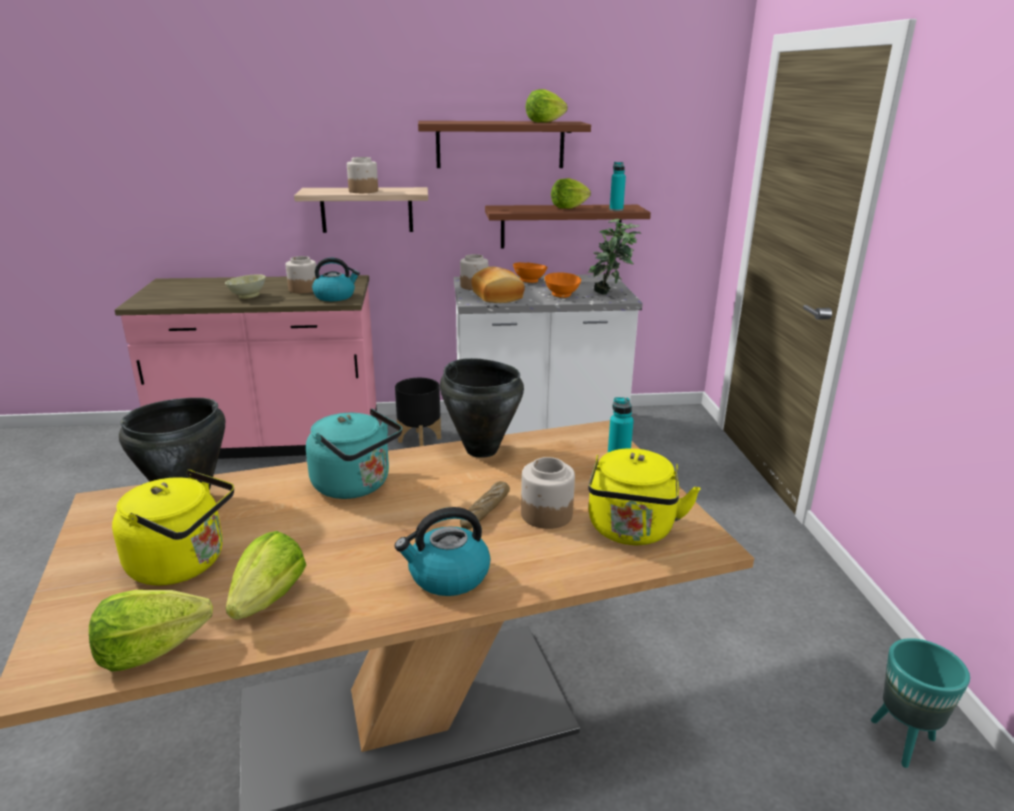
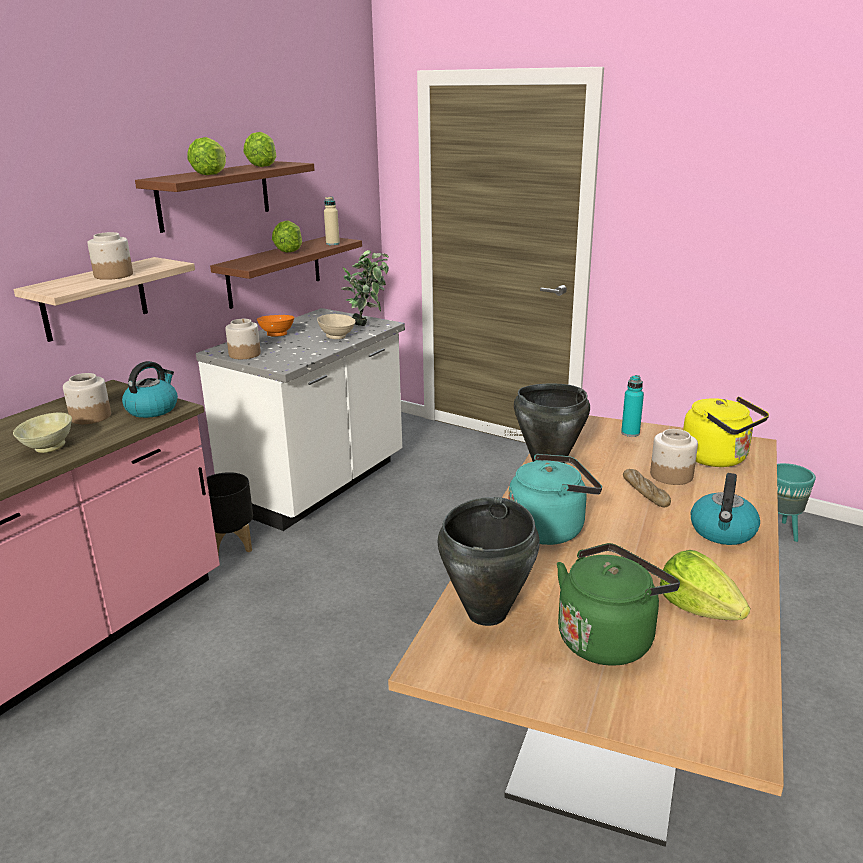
camera: 50 degrees left, 0 degrees up
(151, 650) = (734, 678): lettuce -> lettuce (211, 173)
(183, 564) = (608, 638): yellow kettle -> green kettle
(498, 296) = (292, 355): bread -> none
(561, 295) = (337, 337): orange bowl -> beige bowl
(616, 210) = (332, 244): turquoise bottle -> beige bottle

